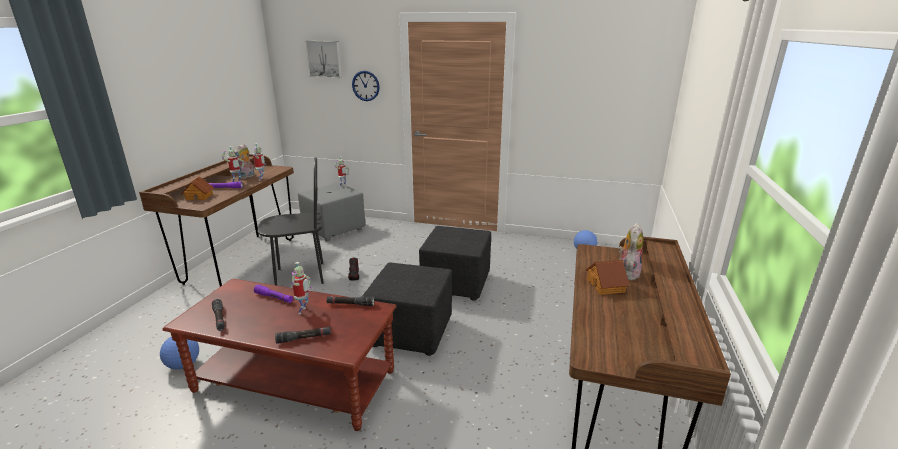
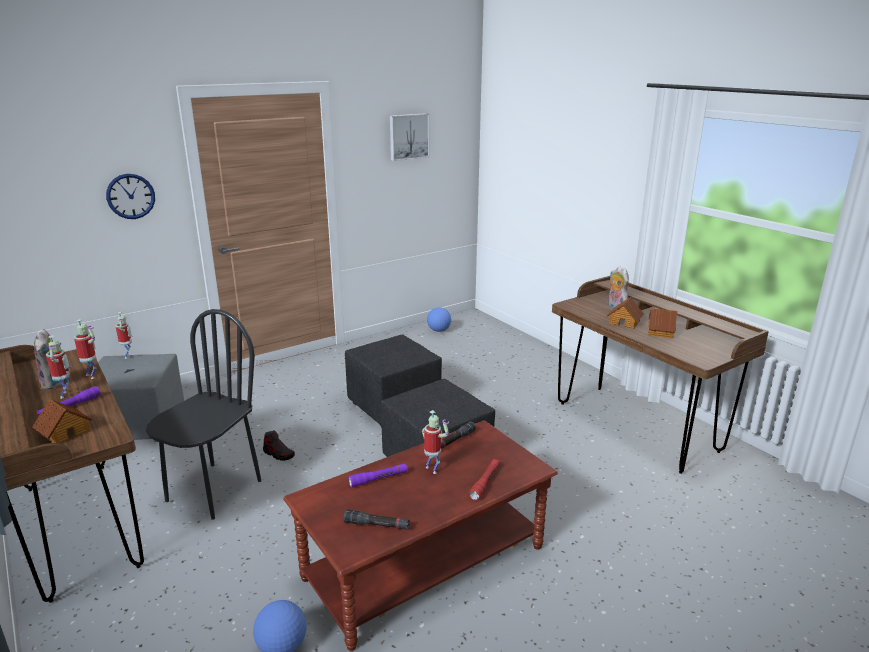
camera: 50 degrees left, 0 degrees up
(304, 338) = (485, 483): black flashlight -> red flashlight
(324, 59) = (47, 164): picture -> picture (408, 136)
(620, 310) = (659, 332): none -> toy house

